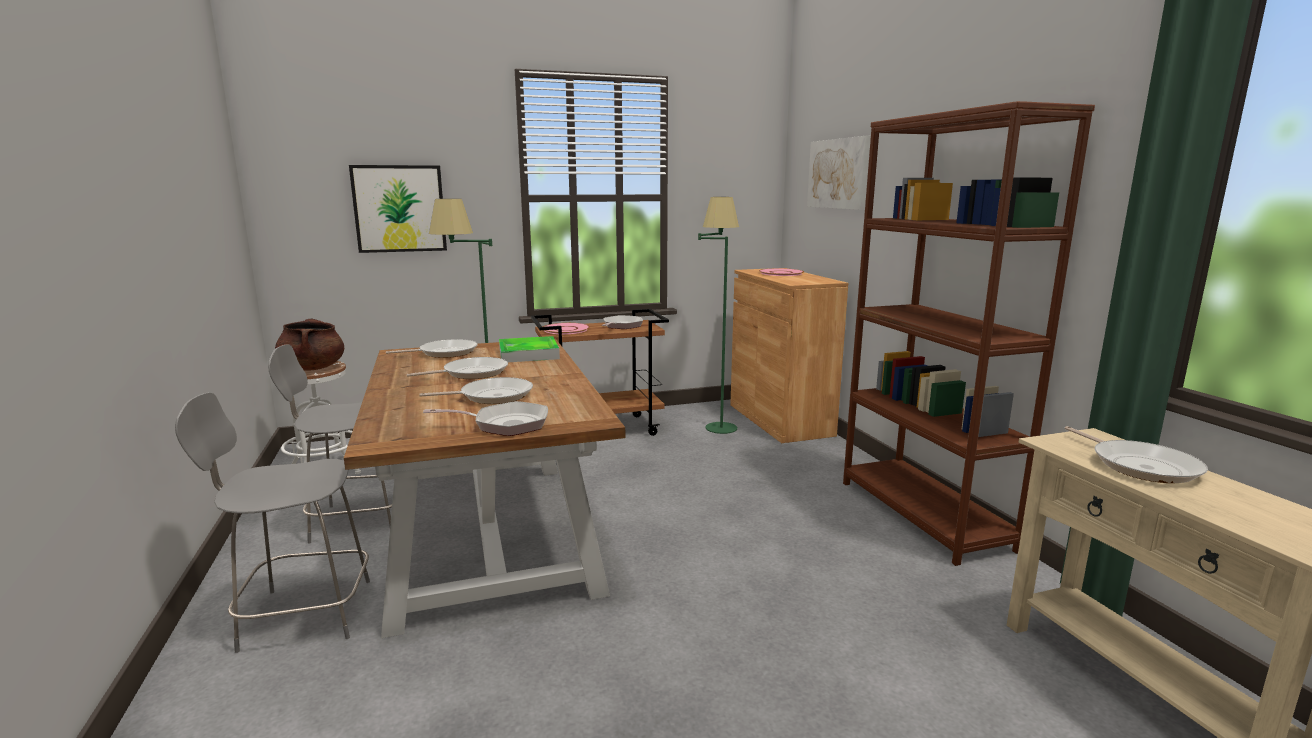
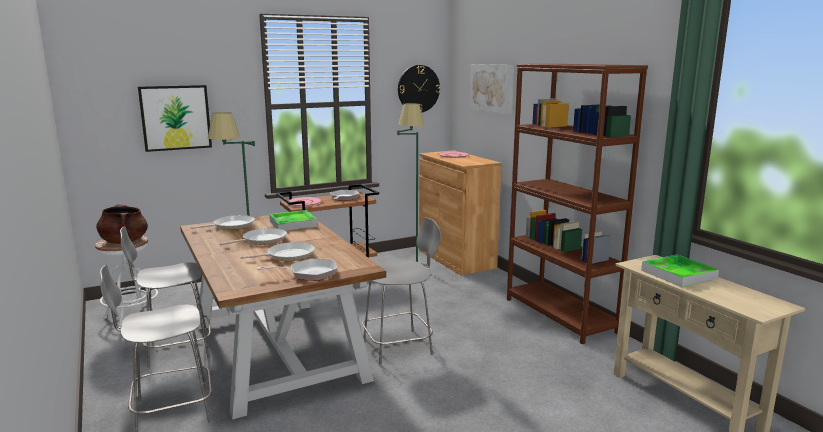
camera: 10 degrees left, 0 degrees up
(665, 543) = (400, 346): none -> grey chair
(737, 180) = (418, 89): none -> wall clock
(1140, 465) = (678, 274): frying pan -> tray

